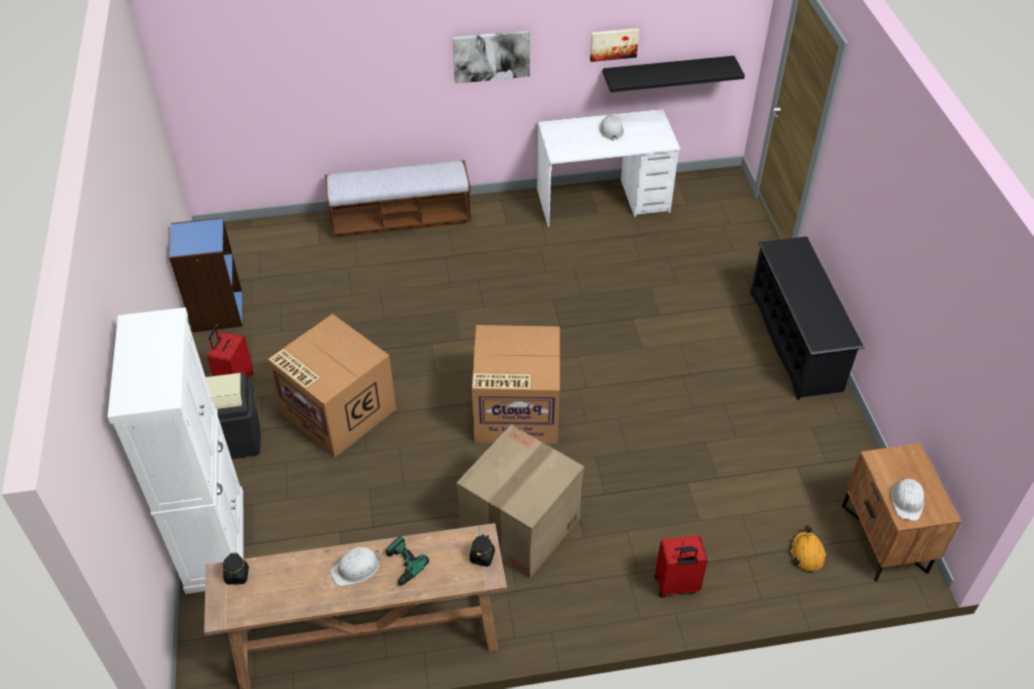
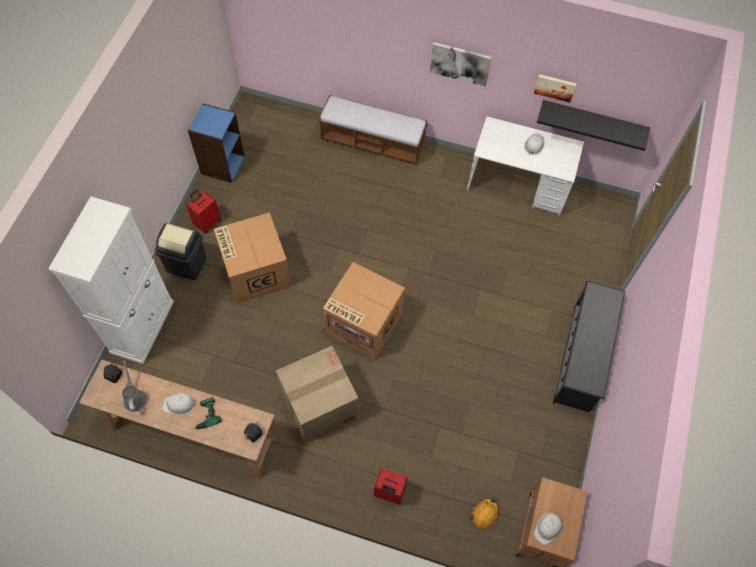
camera: 25 degrees right, 15 degrees up
(286, 589) = (134, 398): none -> grey watering can

